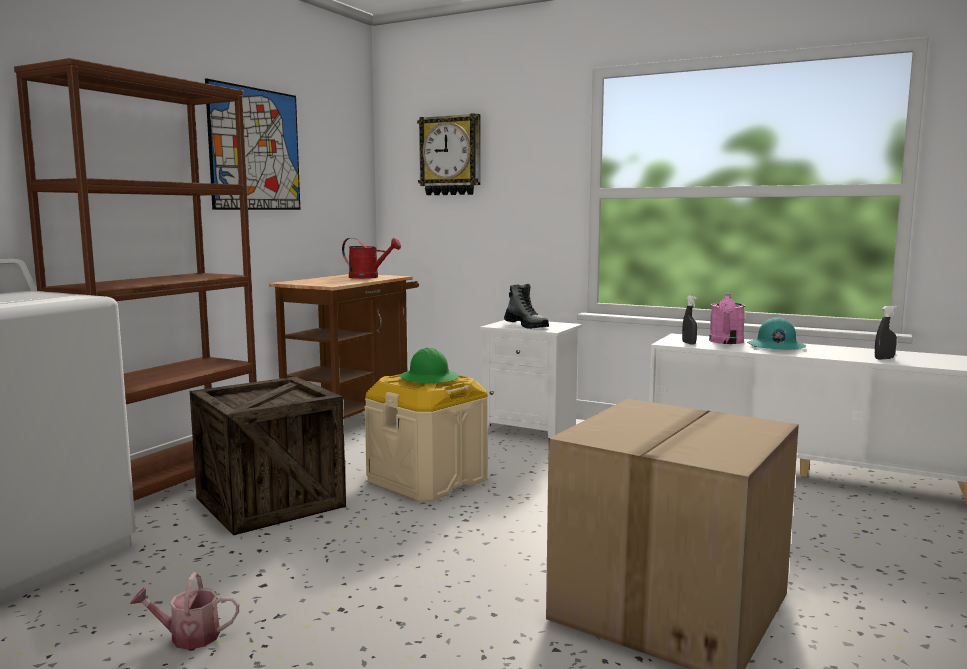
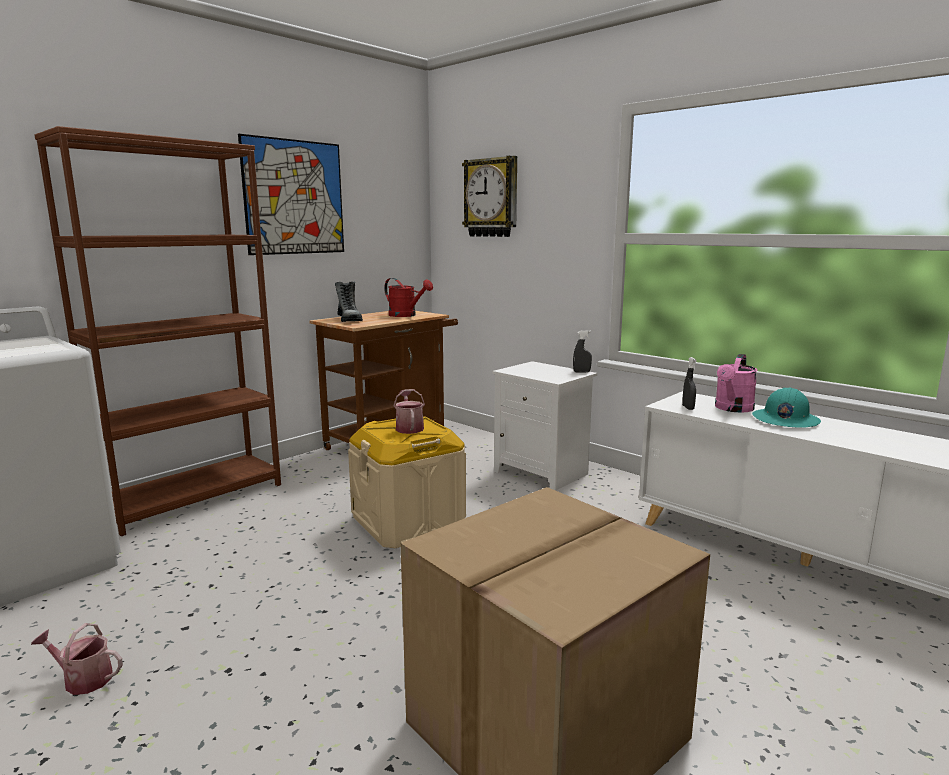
camera: 15 degrees right, 5 degrees up
(270, 502) = (258, 530): crate -> none
(429, 378) = (409, 427): green hard hat -> watering can
(526, 326) = (537, 372): boot -> boot (349, 320)
(884, 358) = (908, 450): grey spray bottle -> grey spray bottle (581, 372)

